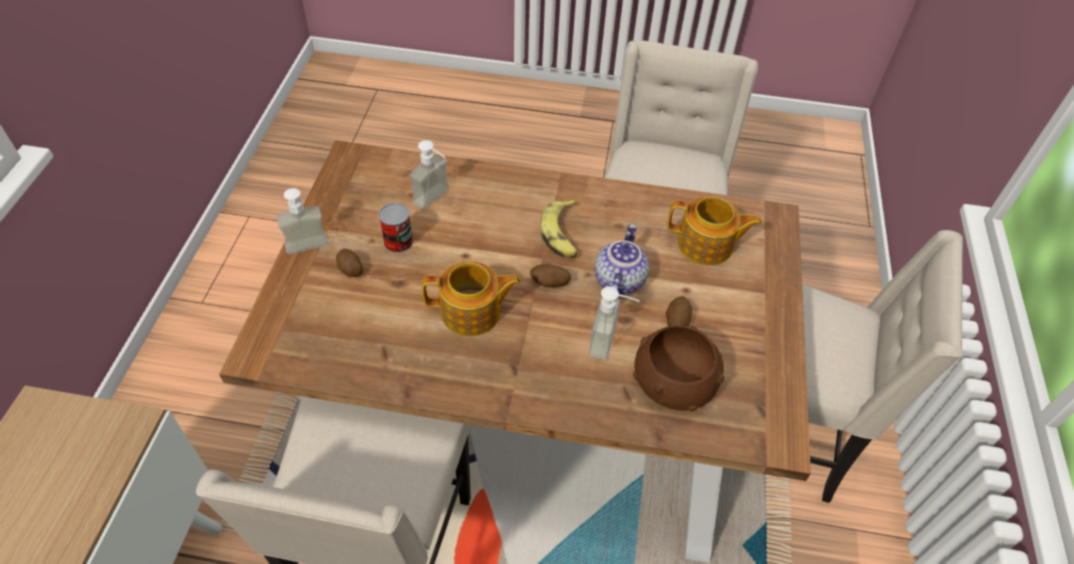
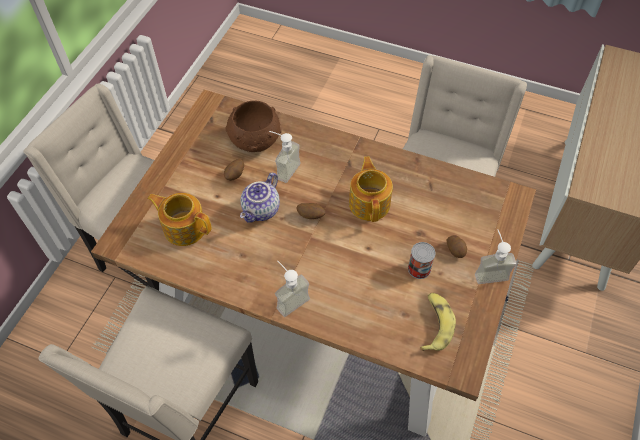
camera: 165 degrees left, 5 degrees up
(437, 200) = (385, 304): soap dispenser -> soap dispenser (289, 299)
(472, 313) = (370, 203): teapot -> teapot turned 75 degrees clockwise
(562, 235) = (290, 254): banana -> banana (435, 324)

